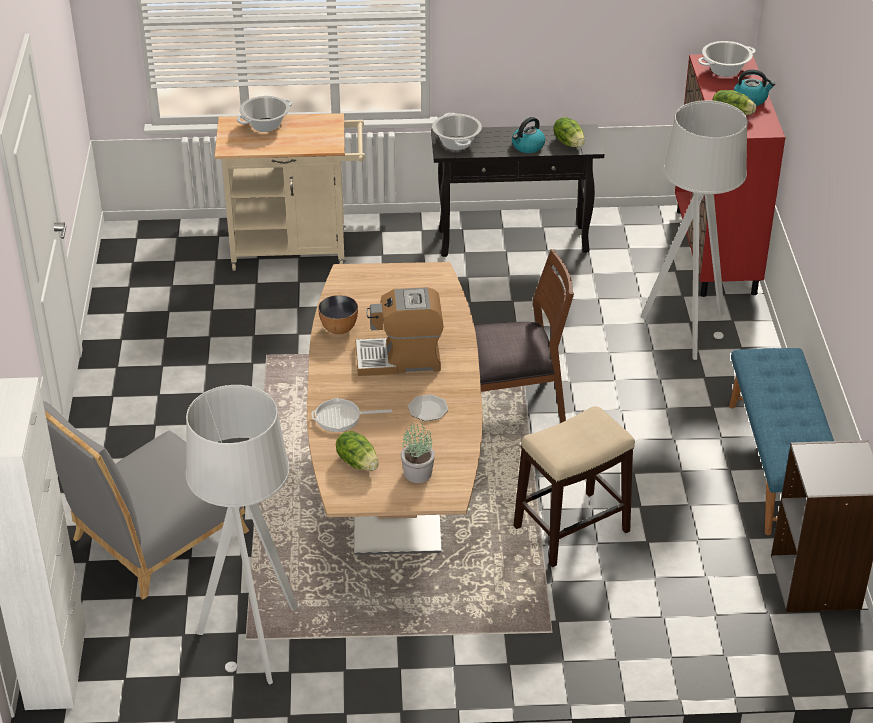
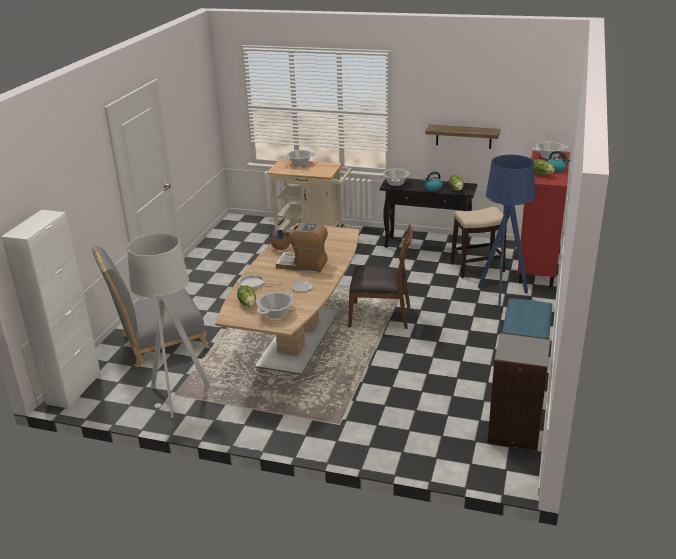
camera: 20 degrees right, 10 degrees down
(417, 473) = (275, 313): potted plant -> cooking pot
(565, 42) = (463, 136): none -> shelf
(570, 529) = (380, 377): stool -> stool (476, 267)
(686, 330) = (501, 297): grey floor lamp -> blue floor lamp

